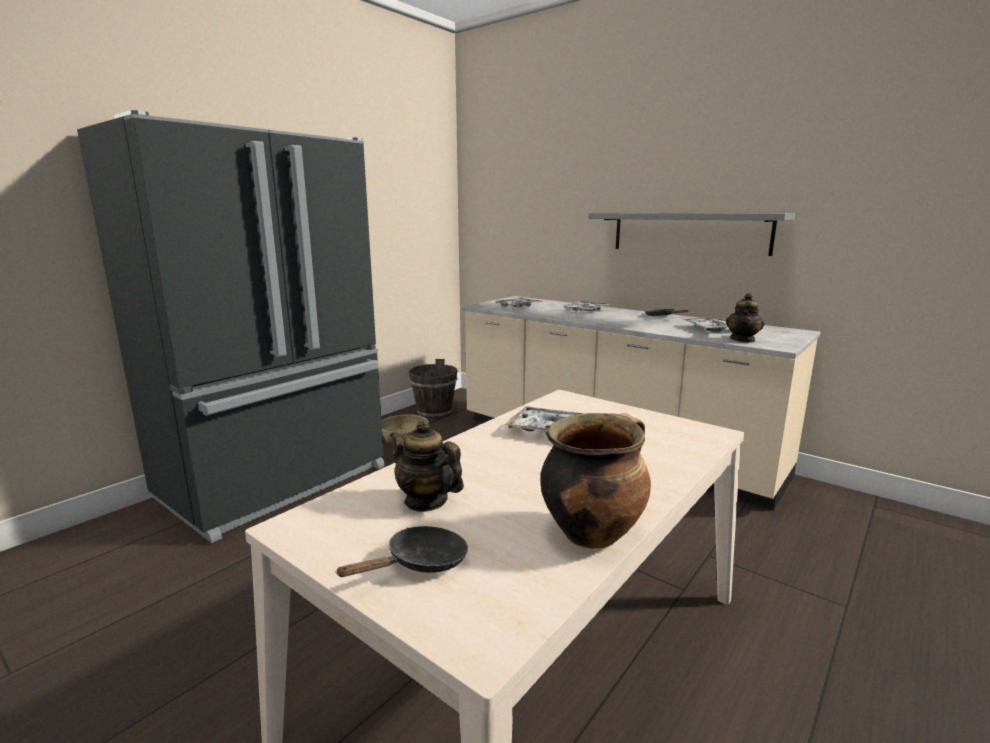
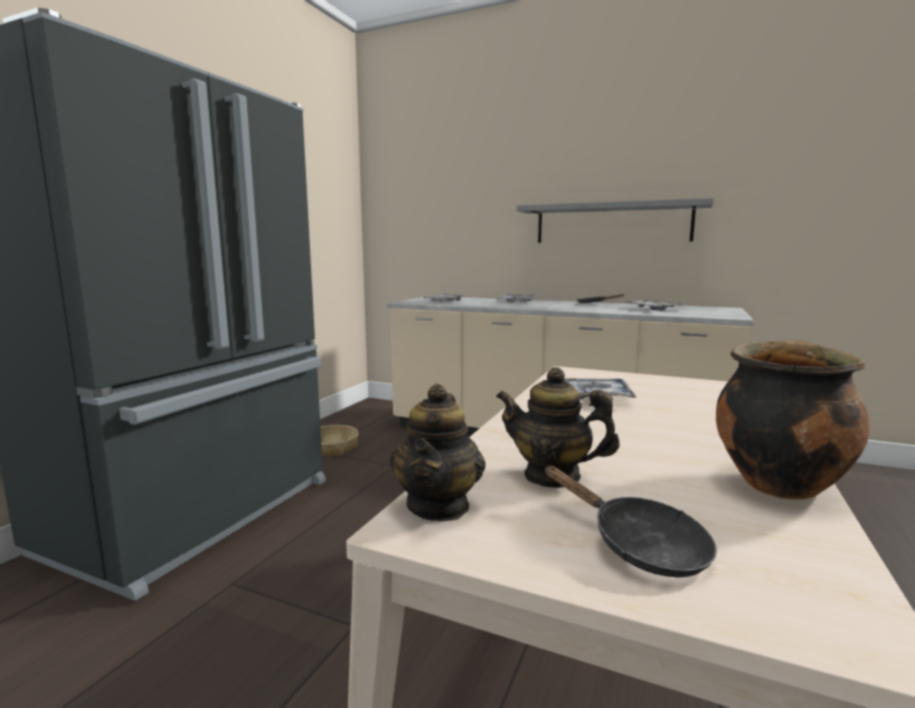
camera: 15 degrees left, 5 degrees down
(420, 563) = (639, 545): black frying pan -> black frying pan turned 105 degrees clockwise
(434, 412) = (352, 422): brown bucket -> none
(743, 340) = (693, 314): teapot -> teapot (439, 506)

